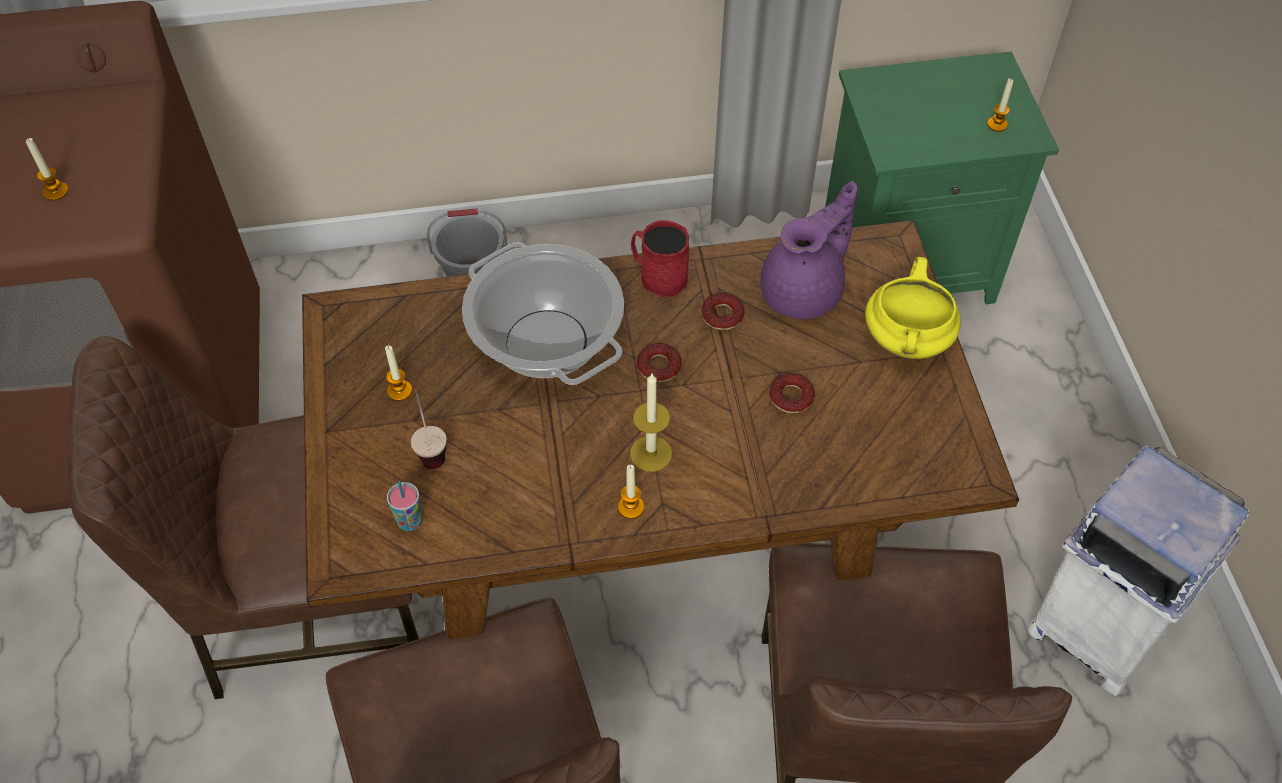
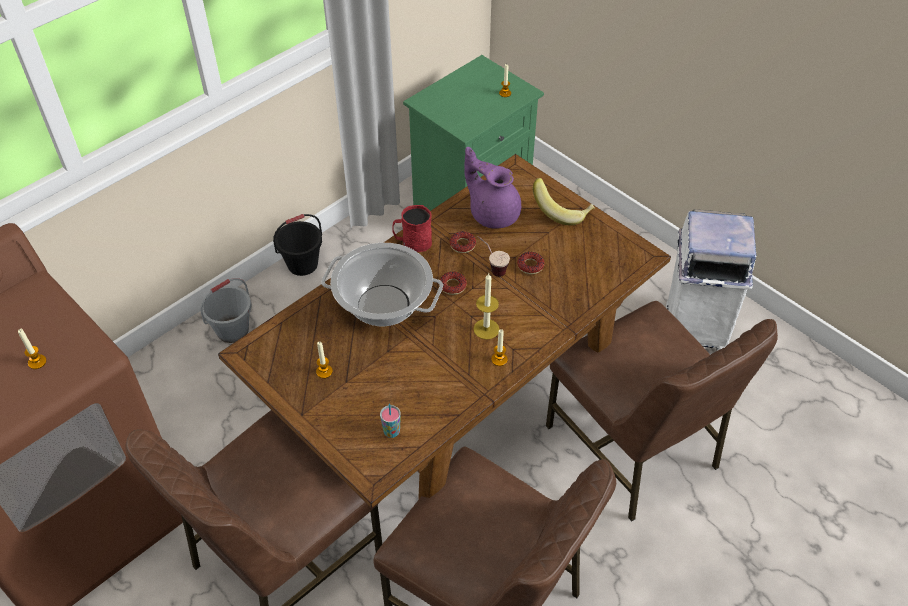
camera: 35 degrees left, 5 degrees down
(430, 447) = (368, 390): cup -> cup (491, 268)
(620, 238) = (302, 264): none -> black bucket
(804, 291) = (493, 213): purple teapot -> purple teapot turned 60 degrees counterclockwise
(908, 341) = (562, 211): yellow cooking pot -> banana

